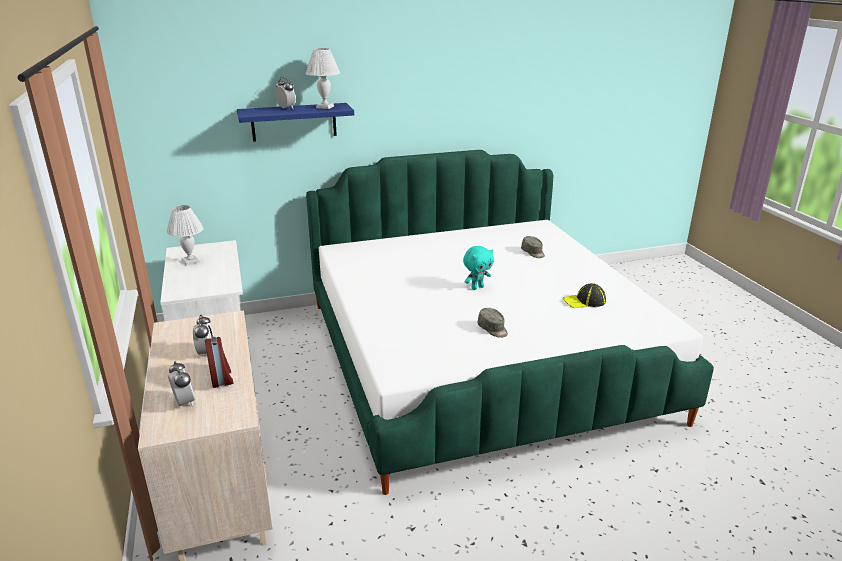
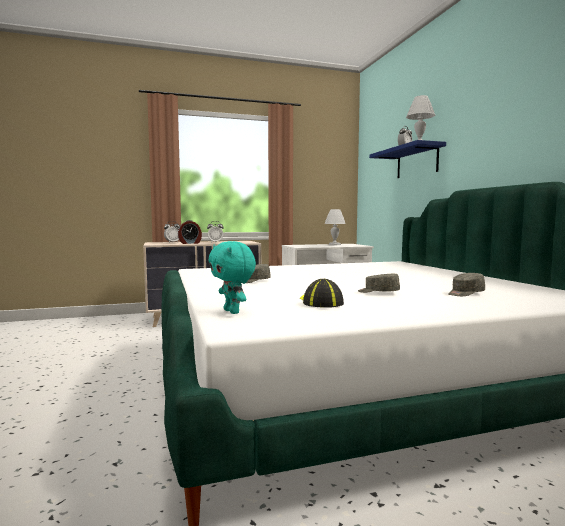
camera: 90 degrees right, 20 degrees down
(477, 287) = (341, 280): turquoise plush toy -> turquoise plush toy (233, 311)
(538, 278) = (378, 292): none -> grey cap

